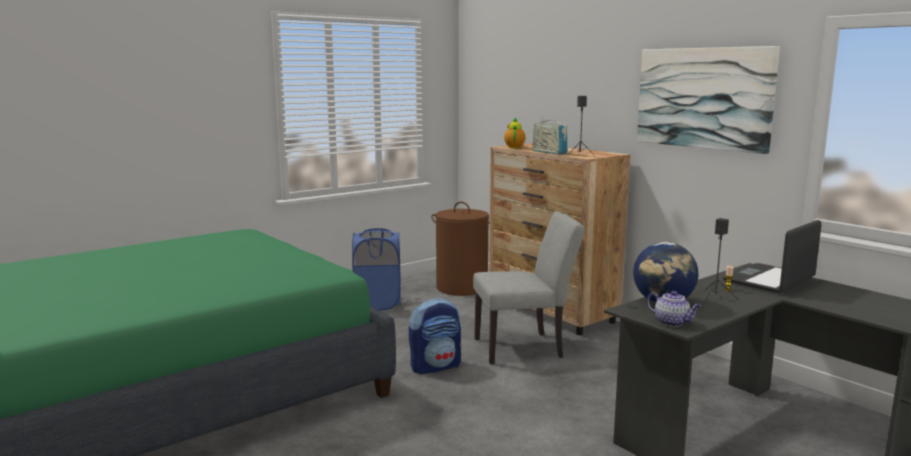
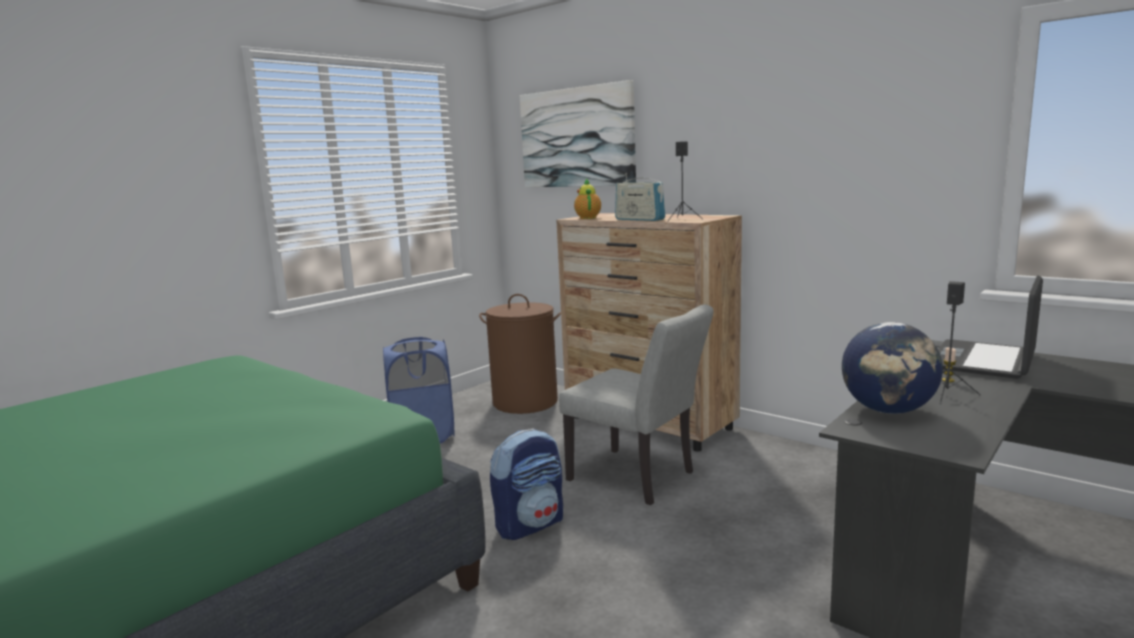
camera: 10 degrees left, 0 degrees up
(525, 347) = (639, 478): grey chair -> grey chair turned 60 degrees clockwise
(672, 322) = (934, 443): teapot -> none
(703, 98) = (842, 133): picture -> picture (576, 138)

